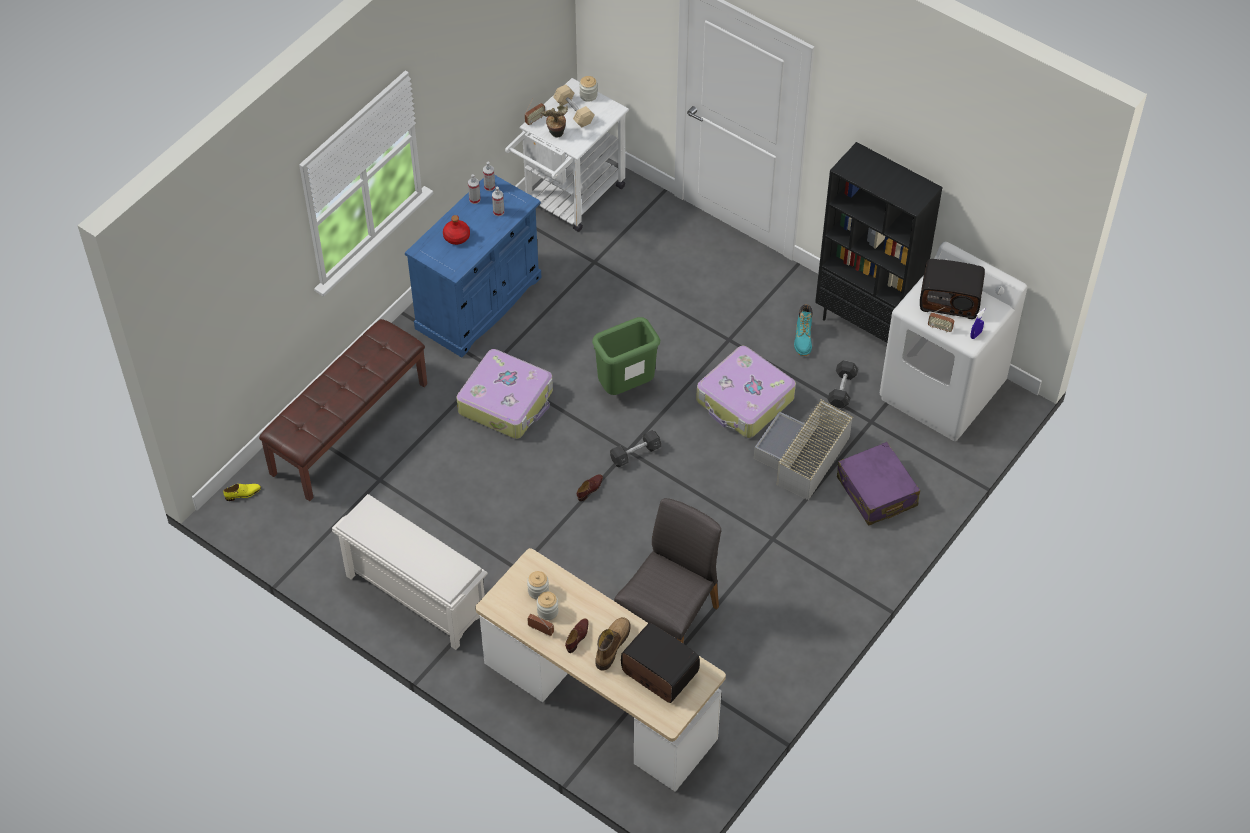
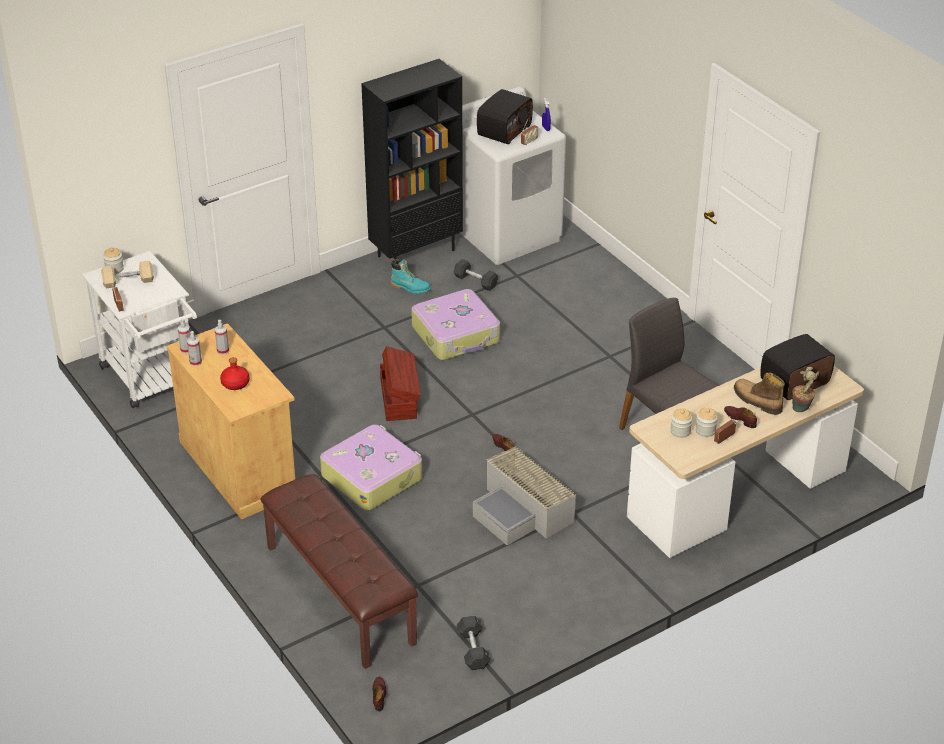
camera: 70 degrees left, 15 degrees down
(243, 494) = (379, 695): yellow shoe -> brown shoe
(414, 596) = (570, 590): white shoe rack -> none
(479, 303) = (239, 468): blue cabinet -> beige cabinet
(556, 134) = (148, 298): potted plant -> potted plant (802, 409)
(626, 386) = (399, 398): green trash can -> brown storage box
(635, 454) = (479, 410): grey dumbbell -> grey dumbbell (473, 649)
(802, 457) = (534, 319): grey storage box -> grey storage box (522, 511)
(876, 492) = (589, 291): purple suitcase -> none

